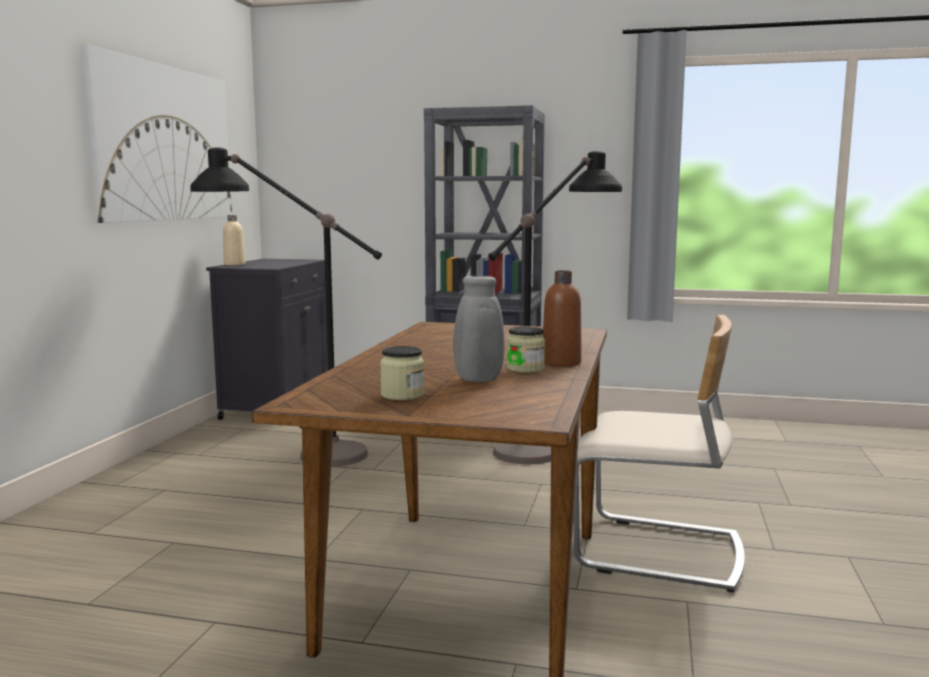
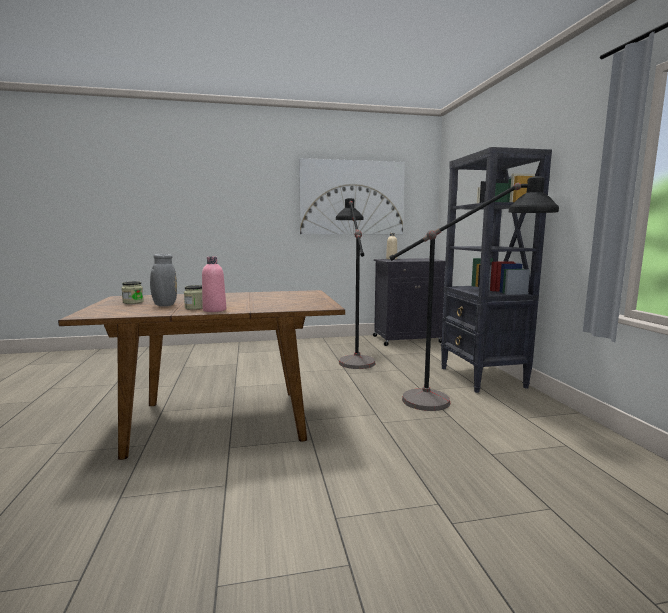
camera: 65 degrees right, 0 degrees up
(561, 363) = (214, 310): brown bottle -> pink bottle
(658, 552) = (294, 467): beige chair -> none

